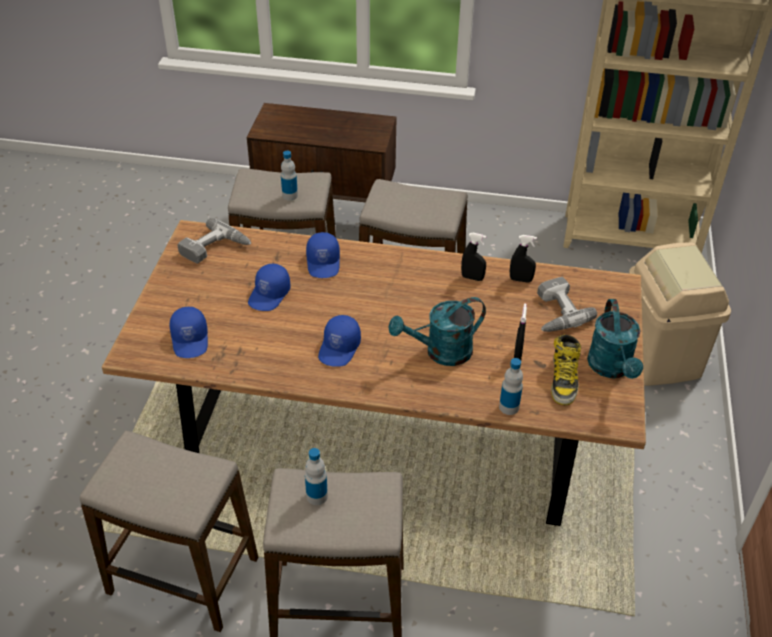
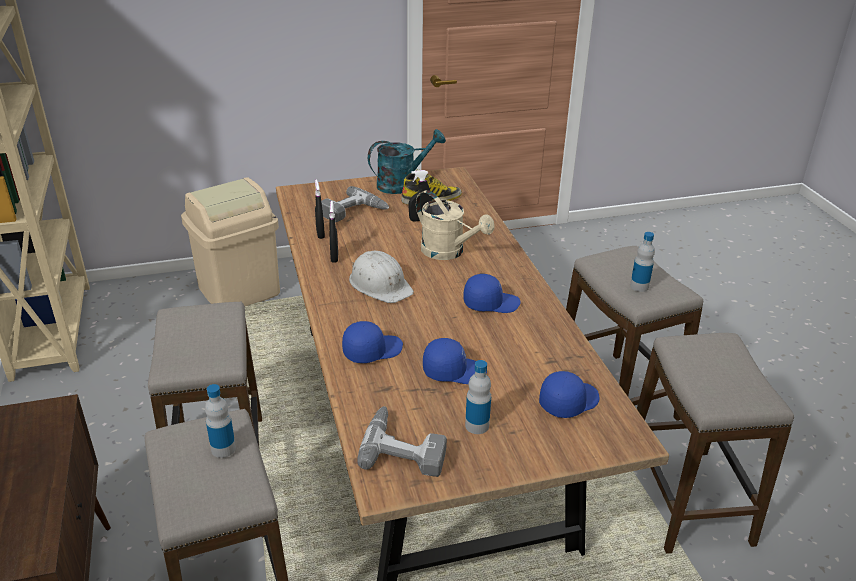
camera: 115 degrees left, 10 degrees down
(411, 292) = (380, 284): none -> white hard hat
(441, 353) = (449, 252): turquoise watering can -> beige watering can
(509, 407) = (480, 214): bottle -> bottle (477, 425)

